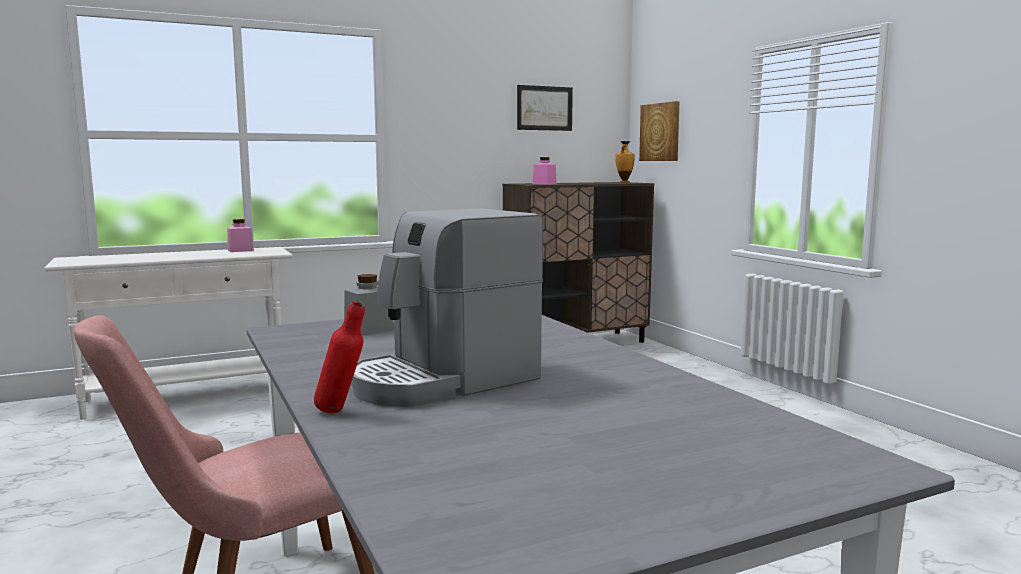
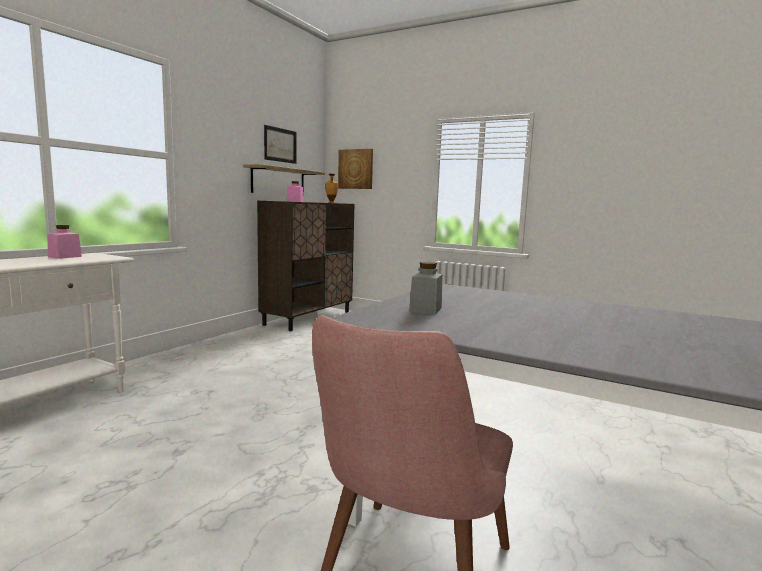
camera: 35 degrees left, 0 degrees up
(341, 412) = (655, 368): red bottle -> none
(443, 381) = (611, 336): coffee machine -> none
(541, 156) = (278, 181): none -> shelf

